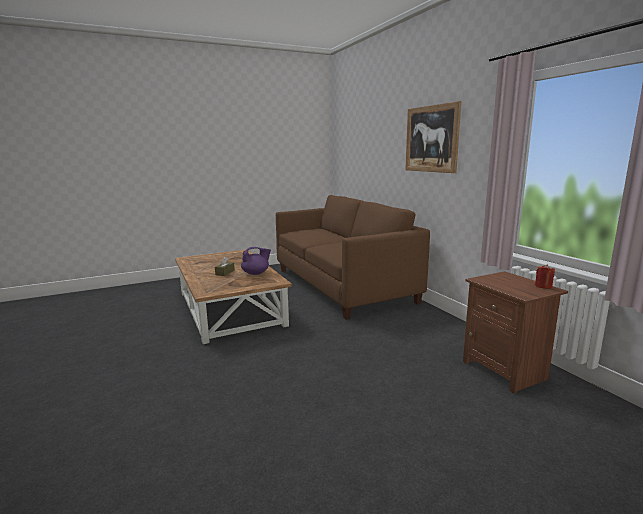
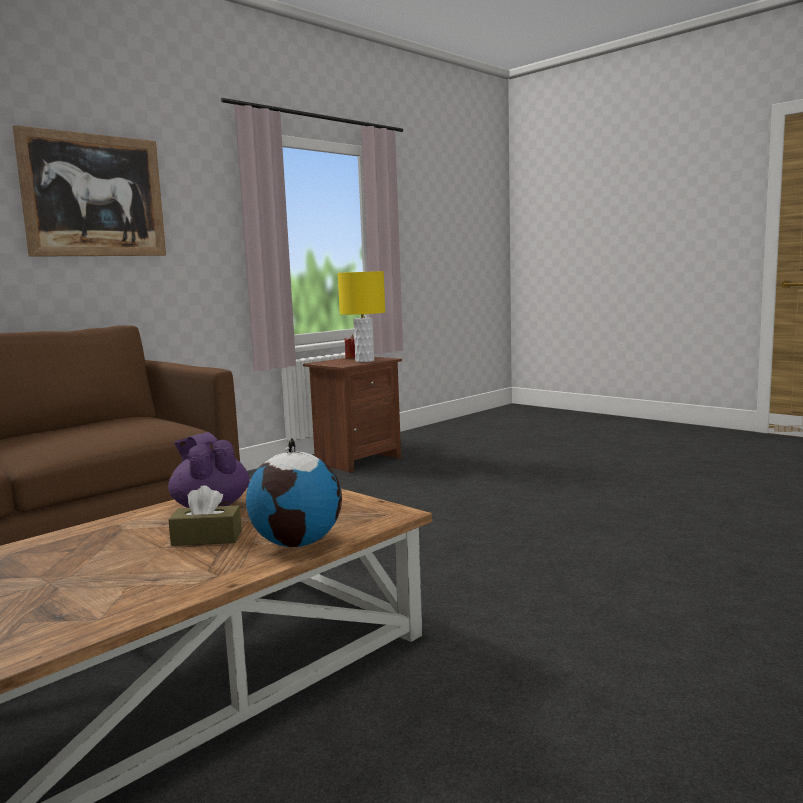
camera: 110 degrees left, 5 degrees down
(201, 281) = (298, 543): none -> globe
(508, 287) = (364, 361): none -> yellow table lamp

